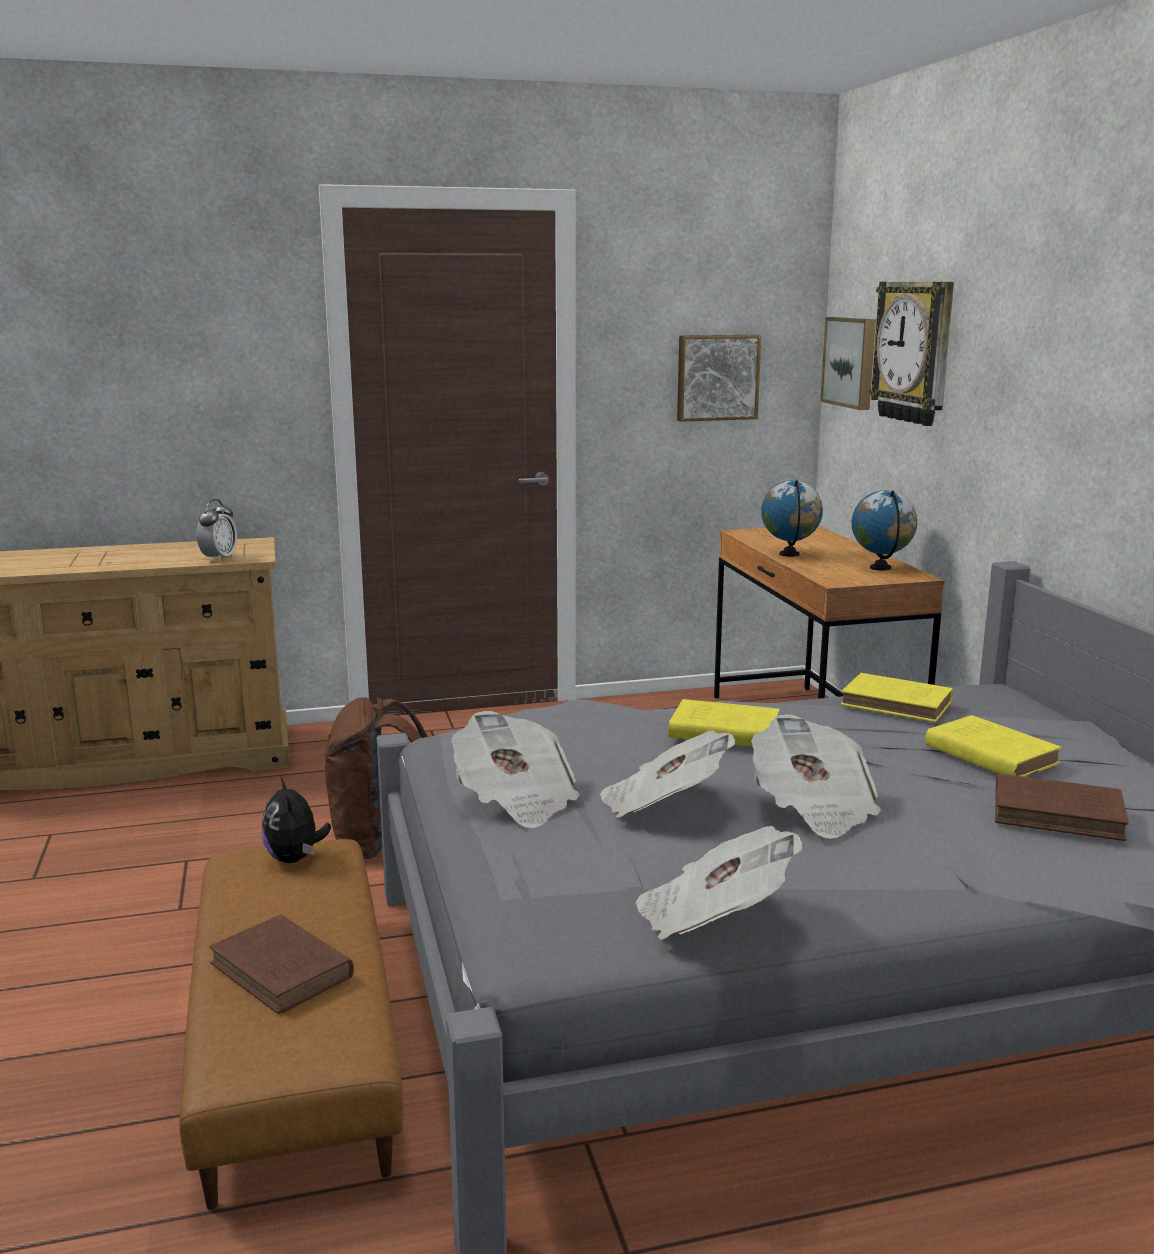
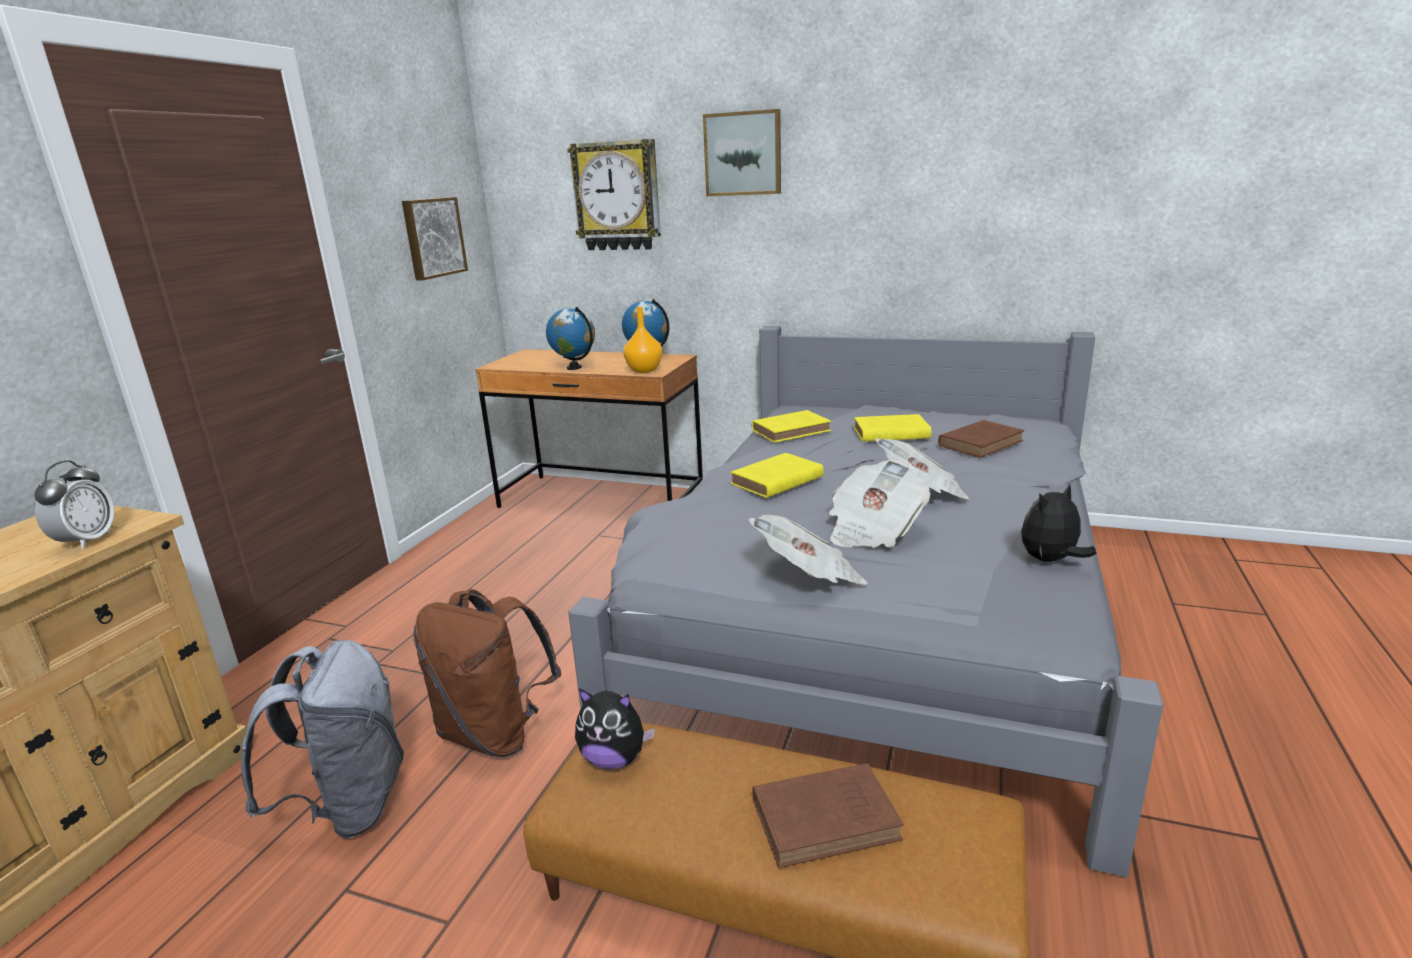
camera: 55 degrees left, 5 degrees up
(219, 558) = (87, 541): alarm clock -> alarm clock turned 45 degrees clockwise
(260, 825) = (349, 805): none -> grey backpack
(713, 919) = (1050, 560): newspaper -> plush toy
(833, 577) = (643, 370): none -> orange vase
(851, 362) = (533, 213): picture -> picture (743, 154)

